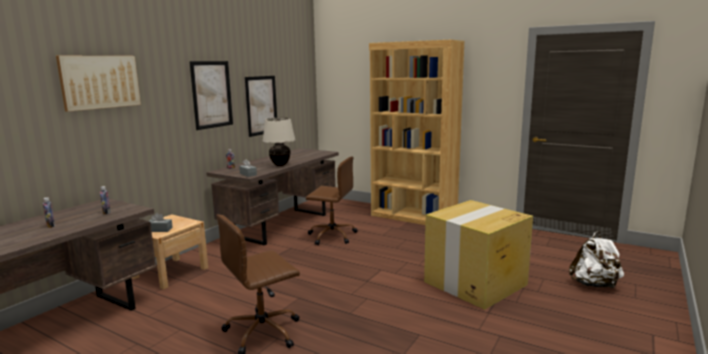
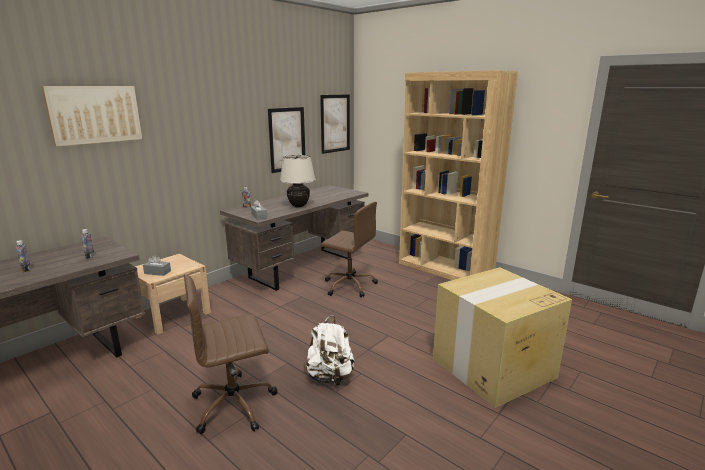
camera: 10 degrees right, 5 degrees up
(212, 94) = (228, 128): picture -> picture (335, 123)
(594, 285) = (646, 389): white backpack -> white backpack (330, 377)

